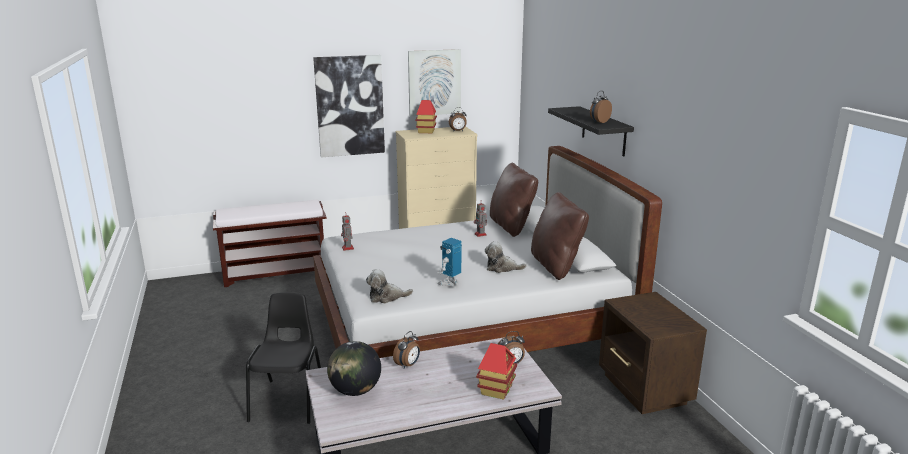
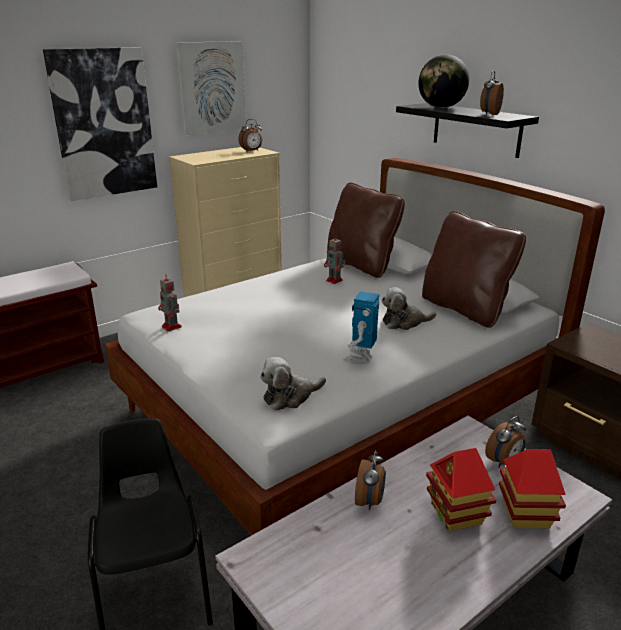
camera: 20 degrees left, 5 degrees up
(355, 390) = (326, 576): globe -> globe (441, 107)
(426, 131) = (211, 154): toy house -> toy house (456, 514)

